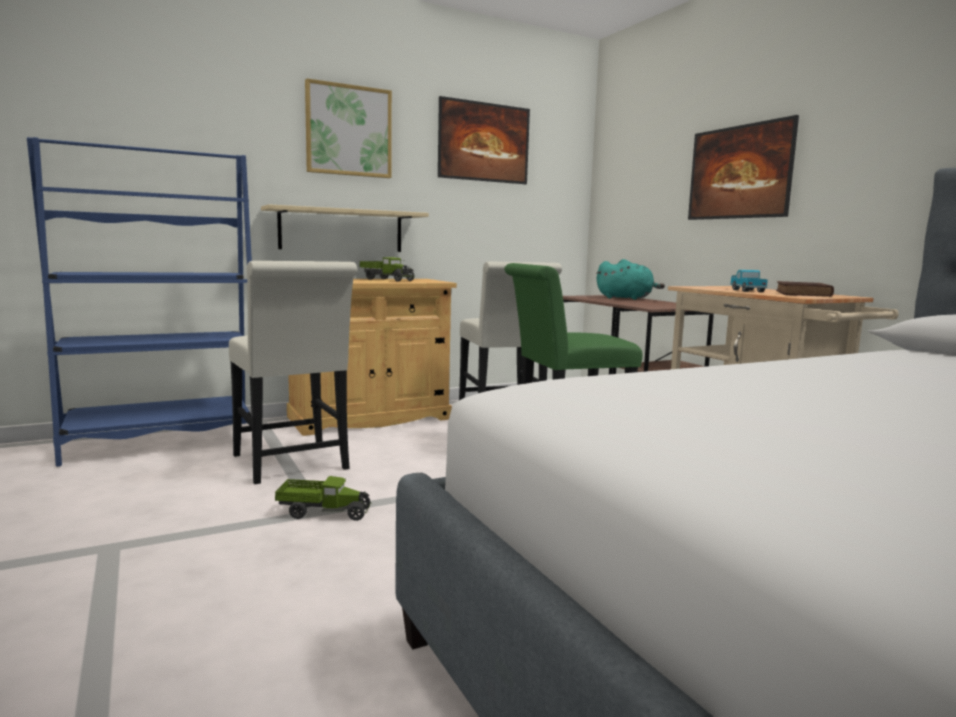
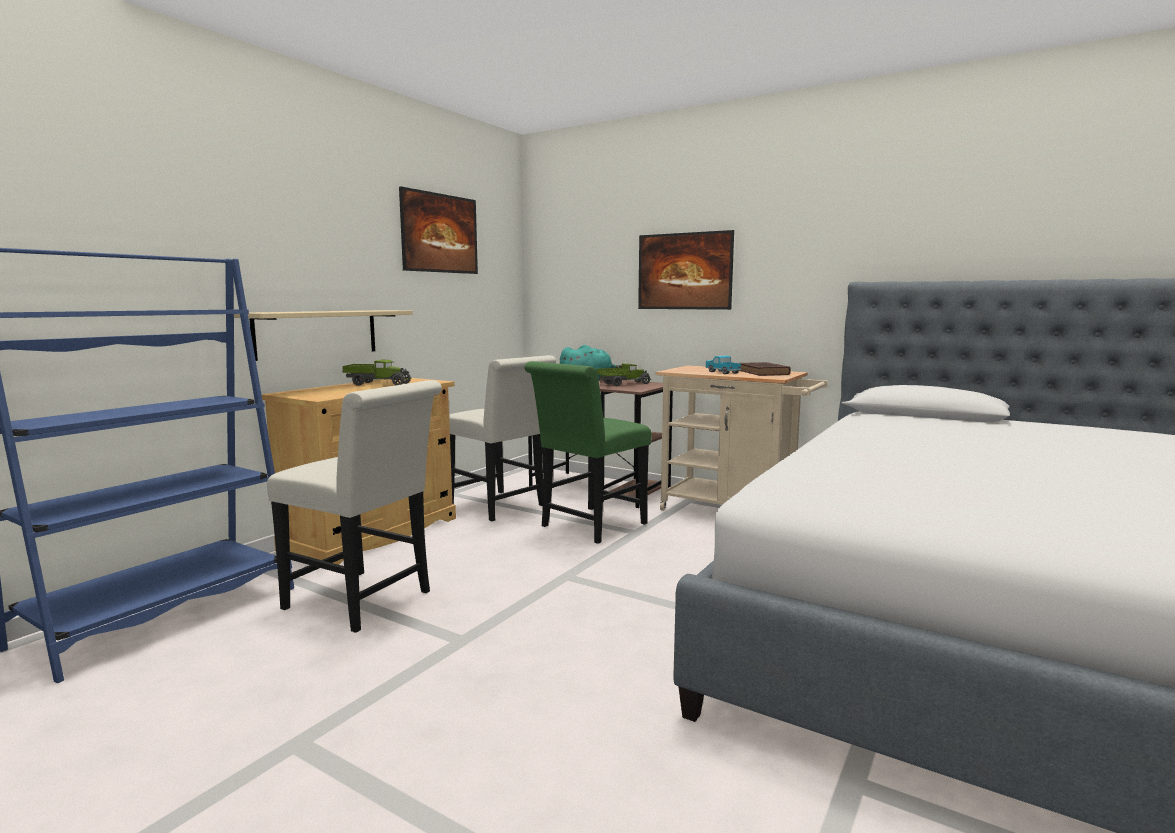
camera: 30 degrees left, 0 degrees up
(324, 512) = (468, 639): toy truck -> toy truck (623, 384)
(348, 131) = (317, 223): picture -> none

